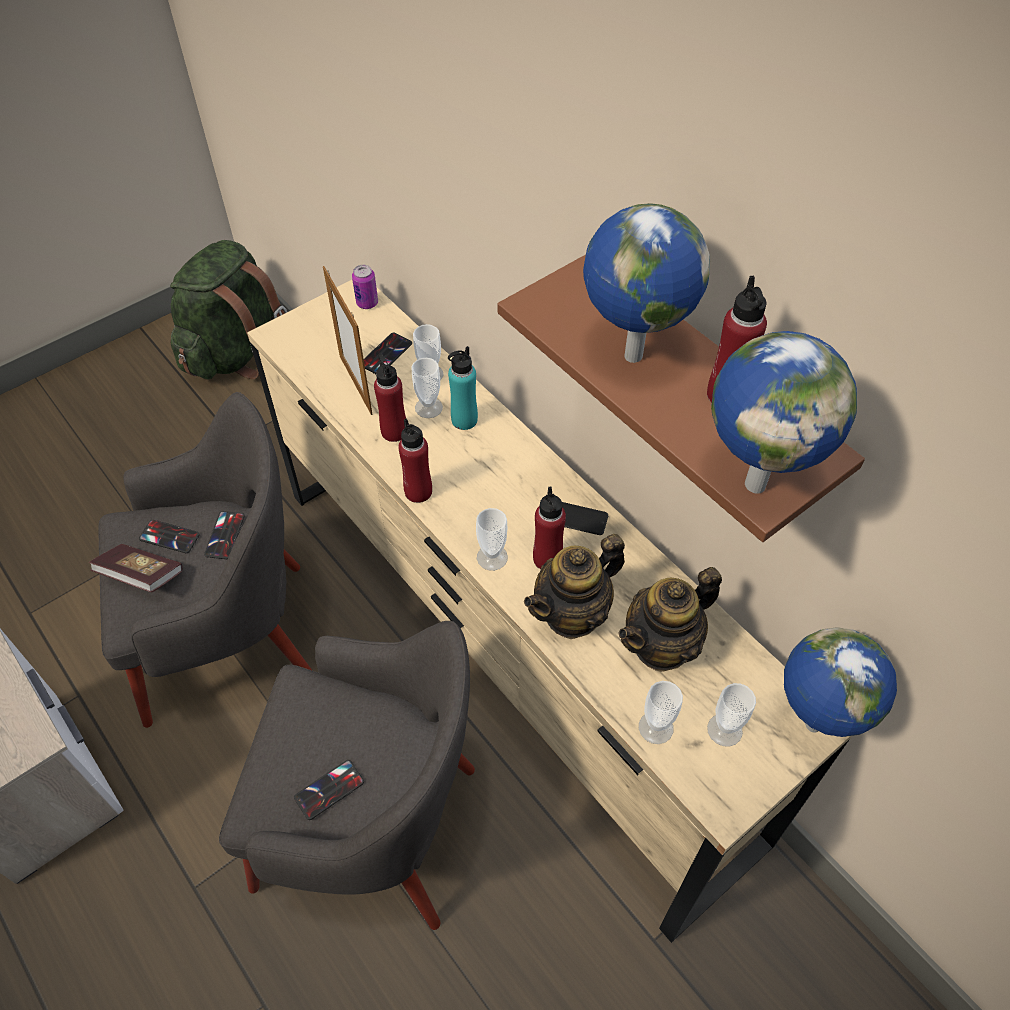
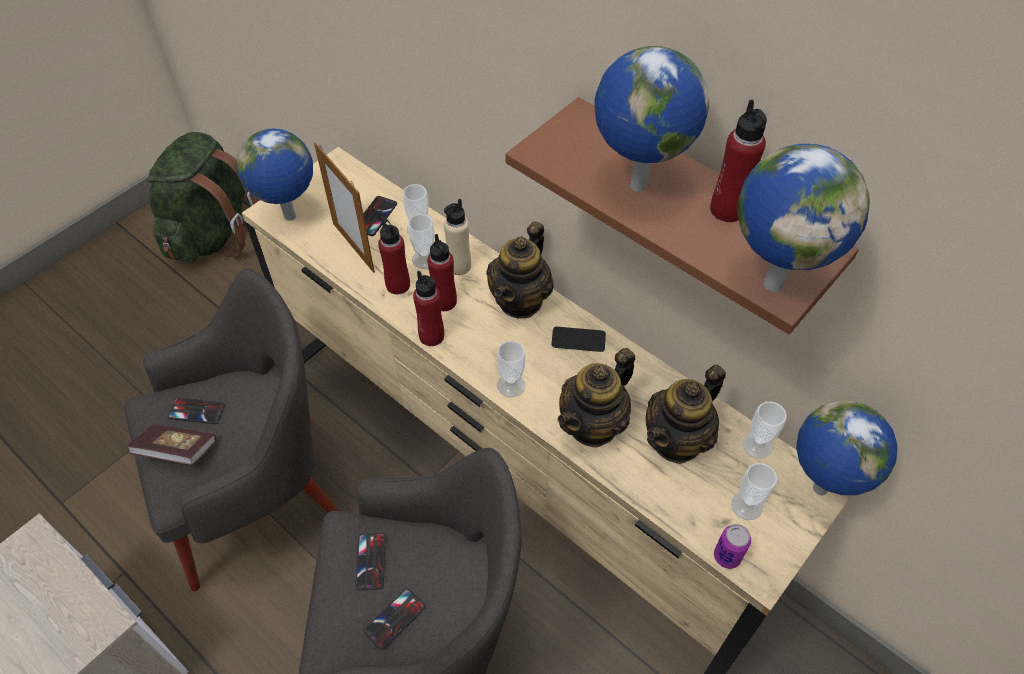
camera: 10 degrees left, 0 degrees up
(225, 535) = (249, 402): phone -> phone (371, 561)
(296, 344) = (290, 217): none -> globe
(367, 303) = (348, 172): can -> can (727, 556)
(464, 420) = (459, 266): turquoise bottle -> beige bottle
(523, 466) = (520, 300): none -> teapot
(547, 559) = (560, 379): red bottle -> red bottle (444, 302)
(655, 727) = (687, 513): cup -> cup (757, 445)

